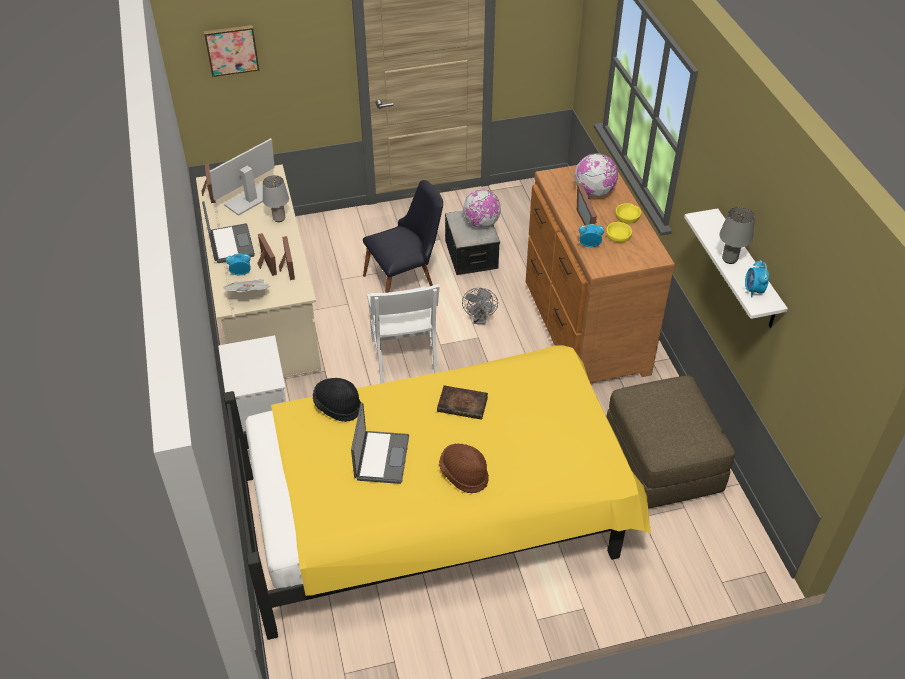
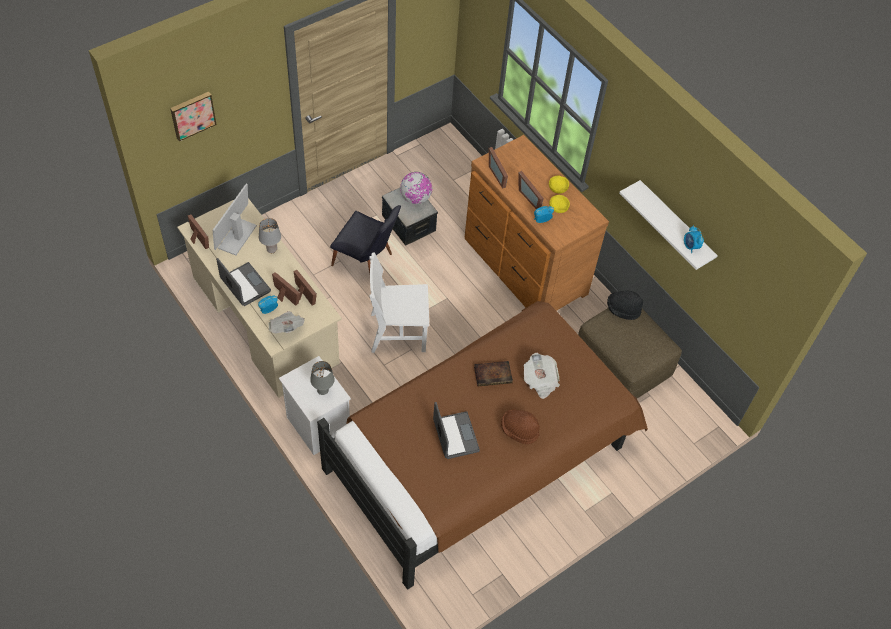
camera: 25 degrees left, 10 degrees up
(338, 406) = (403, 404): black hat -> black hat (623, 309)
(403, 357) = (398, 332): white chair -> white chair turned 120 degrees clockwise
(405, 281) = (367, 262): black chair -> black chair turned 75 degrees clockwise
(439, 511) = (482, 452): yellow bed -> brown bed
(480, 320) = (442, 282): grey fan -> none
(519, 427) = (540, 381): none -> newspaper
(561, 190) = (499, 174): none -> picture frame
(594, 192) = (524, 170): globe -> none
(730, 259) = (665, 224): grey table lamp -> grey table lamp (323, 390)

